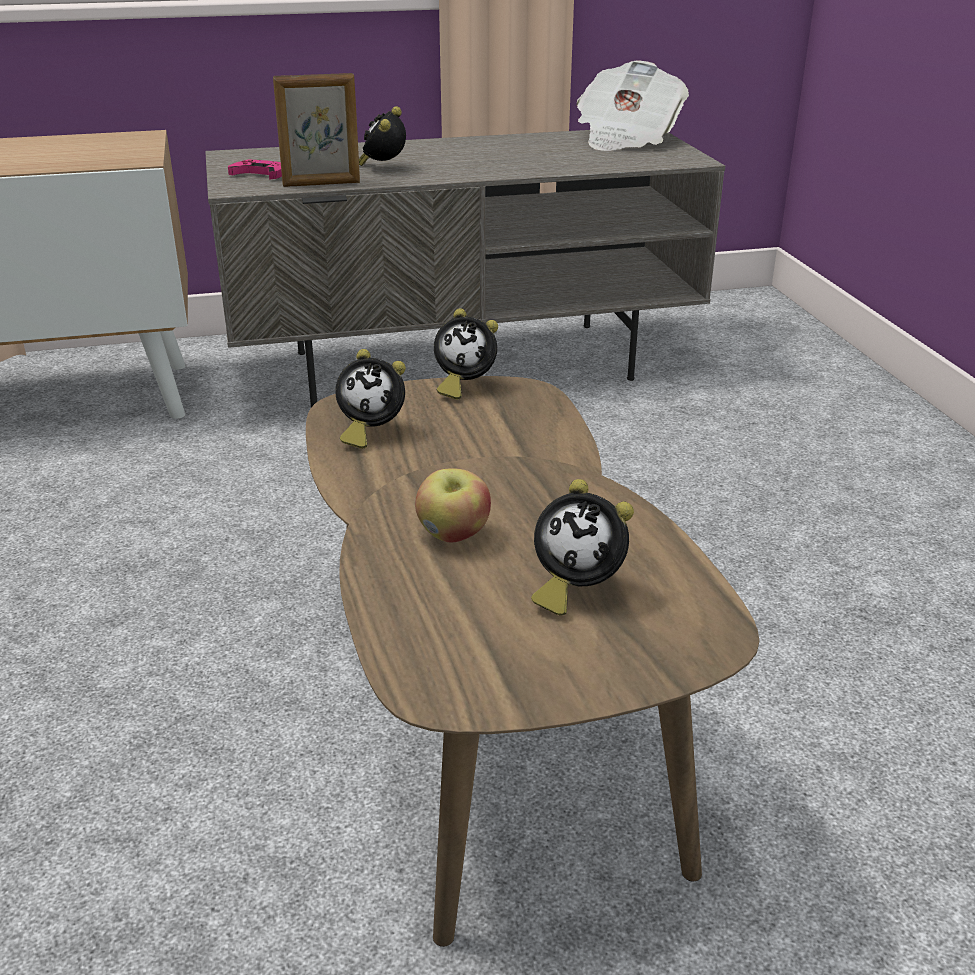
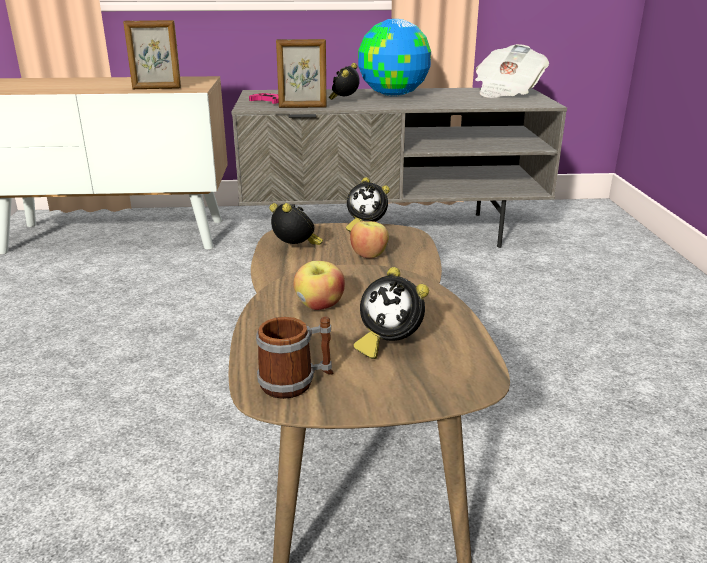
camera: 10 degrees right, 5 degrees down
(73, 163) = (157, 88): none -> picture frame
(370, 433) = (296, 249): alarm clock -> alarm clock turned 150 degrees counterclockwise
(454, 152) = (393, 95): none -> globe
(466, 664) = (296, 382): none -> mug
(485, 433) = (369, 255): none -> apple

